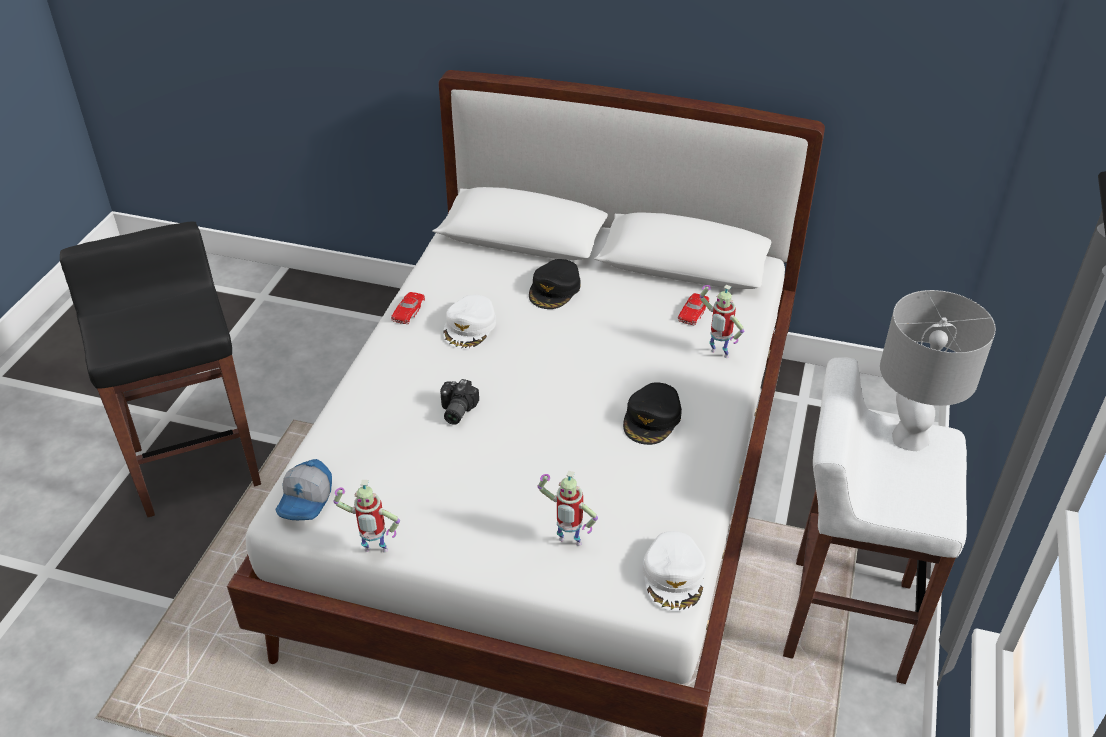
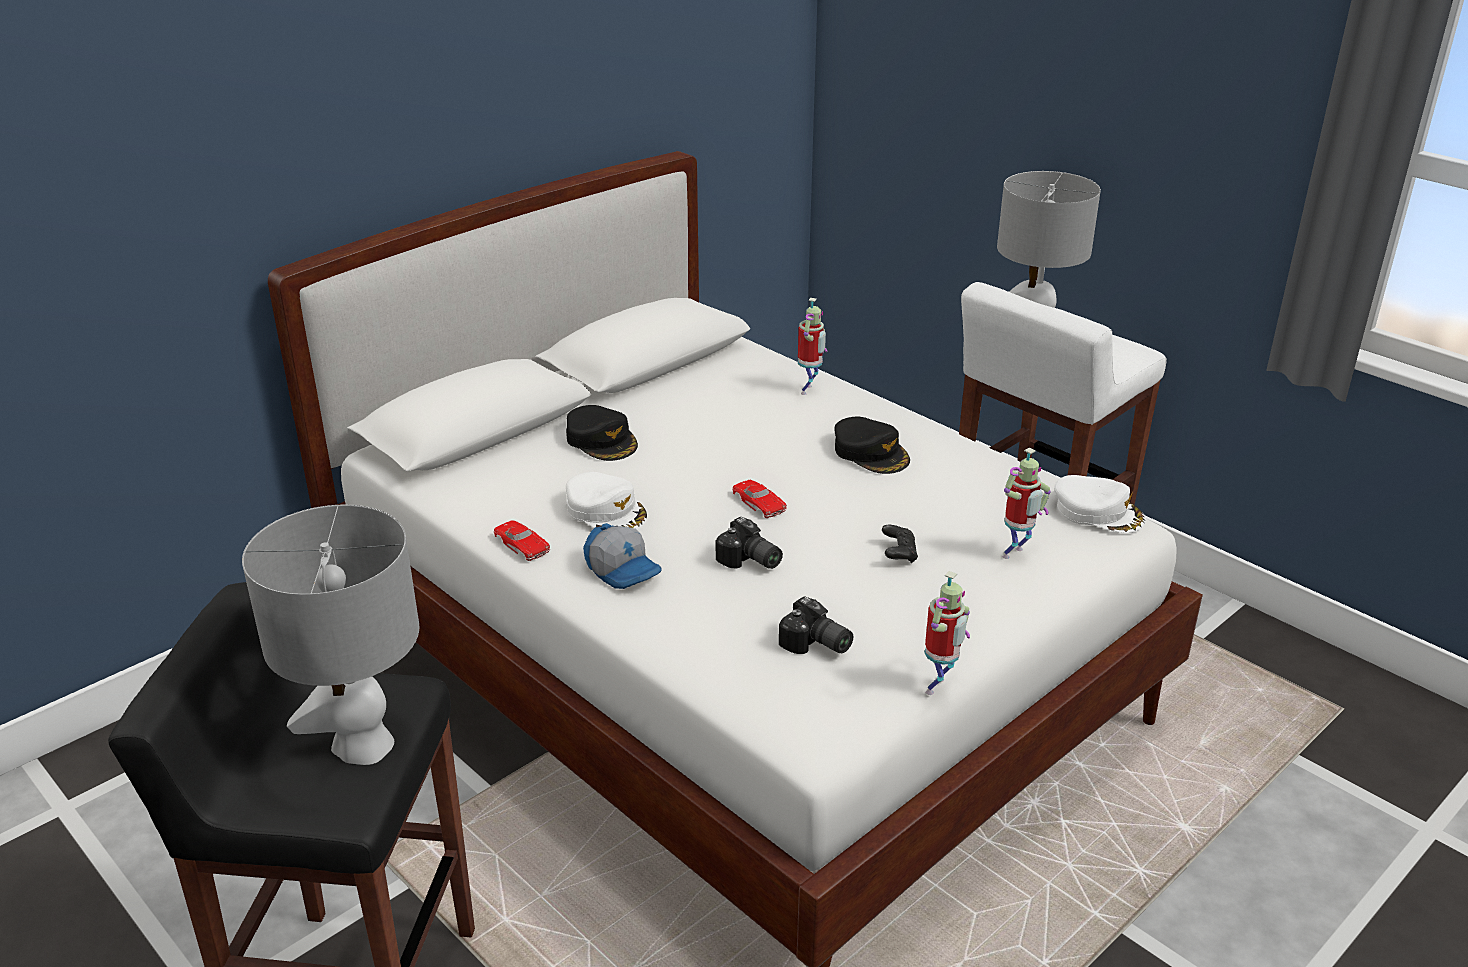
camera: 60 degrees left, 10 degrees down
(156, 334) = (362, 745): none -> grey table lamp
(306, 500) = (811, 716): cap -> cap (624, 569)
(379, 475) = (816, 645): none -> camera
(523, 480) = (898, 554): none -> black game controller
(693, 312) = (731, 380): red toy car -> red toy car (759, 502)
(717, 355) = (809, 390): toy robot -> toy robot turned 45 degrees counterclockwise

